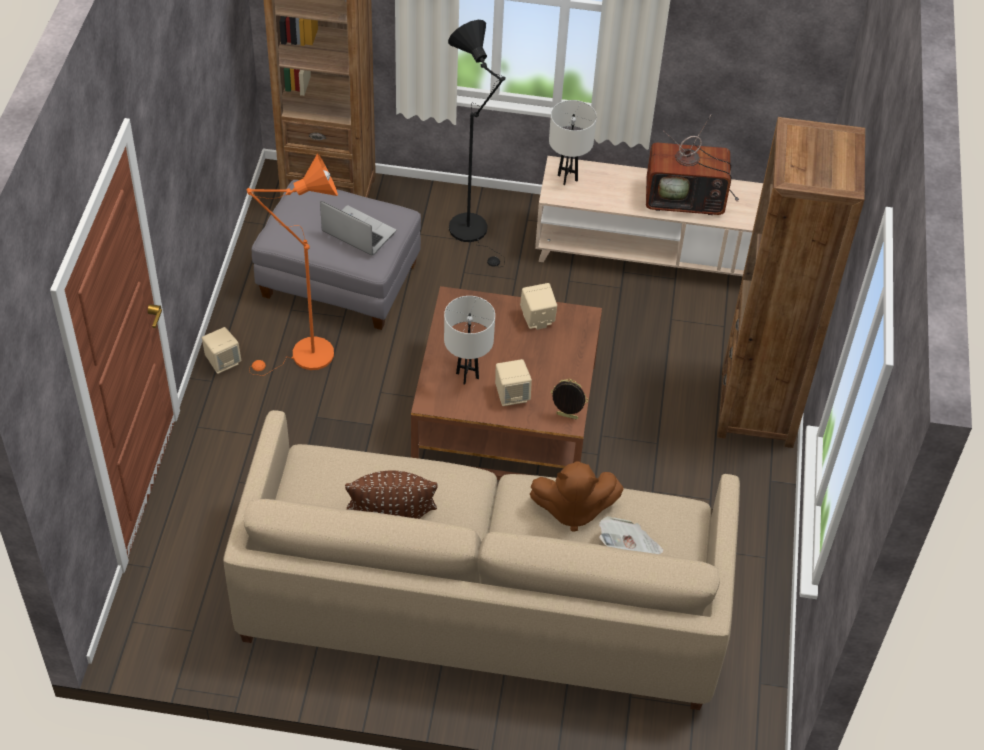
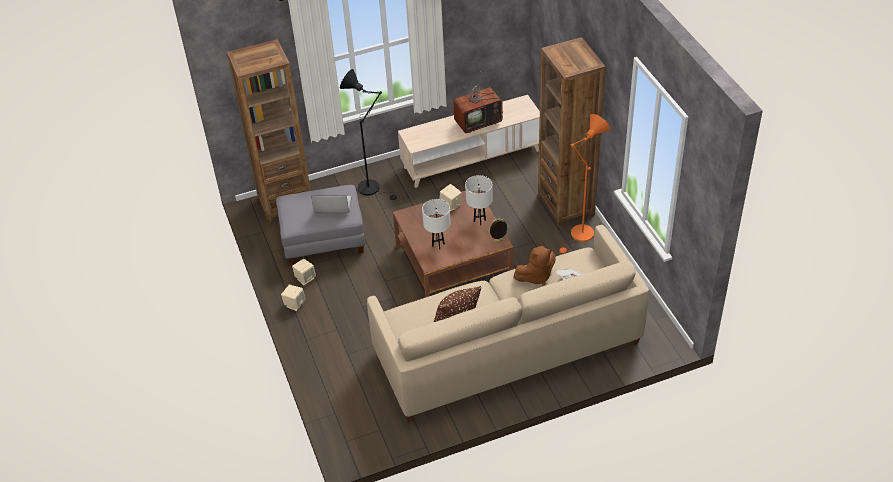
camera: 25 degrees left, 5 degrees down
(305, 357) = (334, 283): orange floor lamp -> orange floor lamp (580, 236)
(512, 395) = (466, 243): beige speaker -> beige speaker (305, 278)
(567, 178) = (415, 136): white table lamp -> white table lamp (479, 221)

